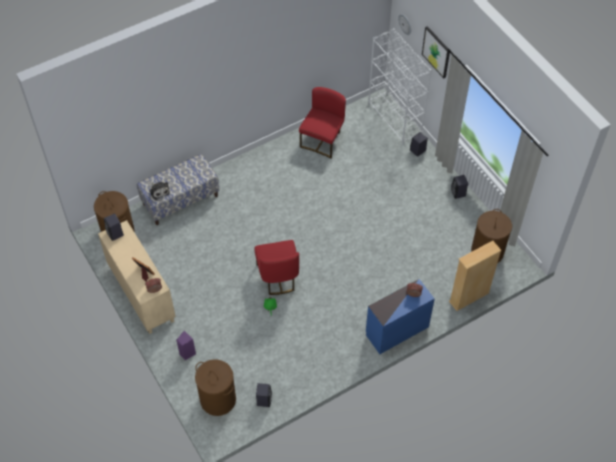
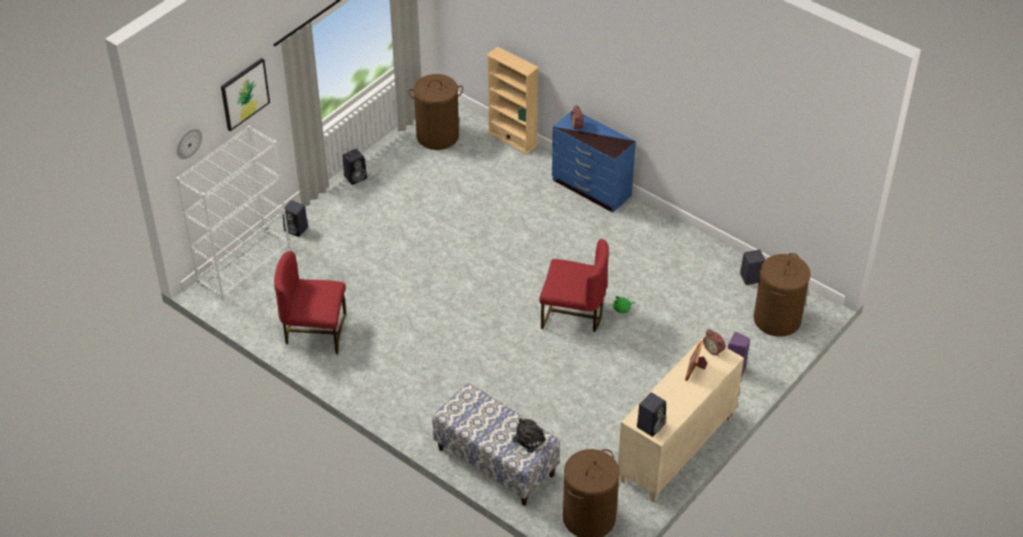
camera: 110 degrees left, 10 degrees down
(278, 277) = (573, 314): red chair -> red chair turned 45 degrees clockwise

